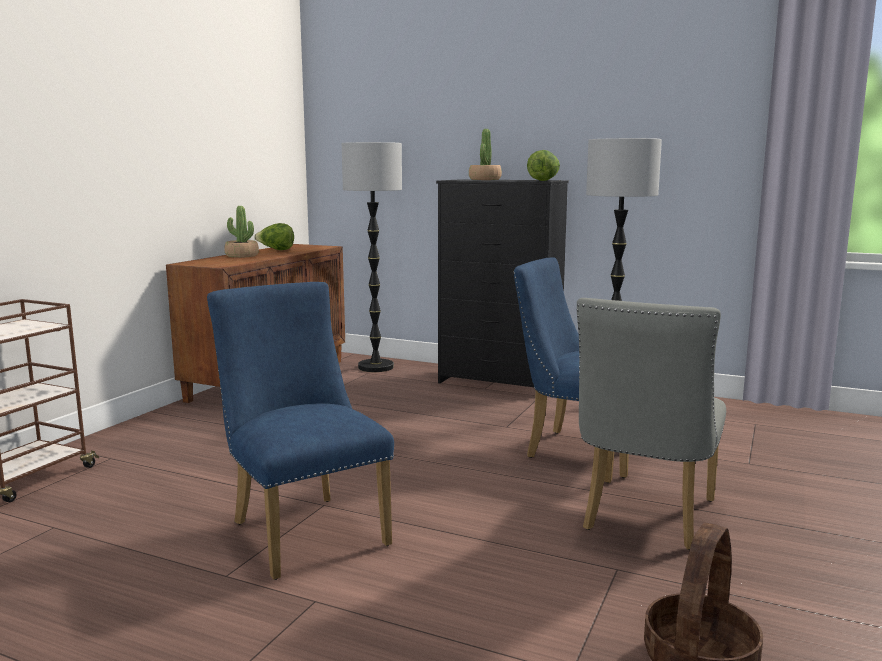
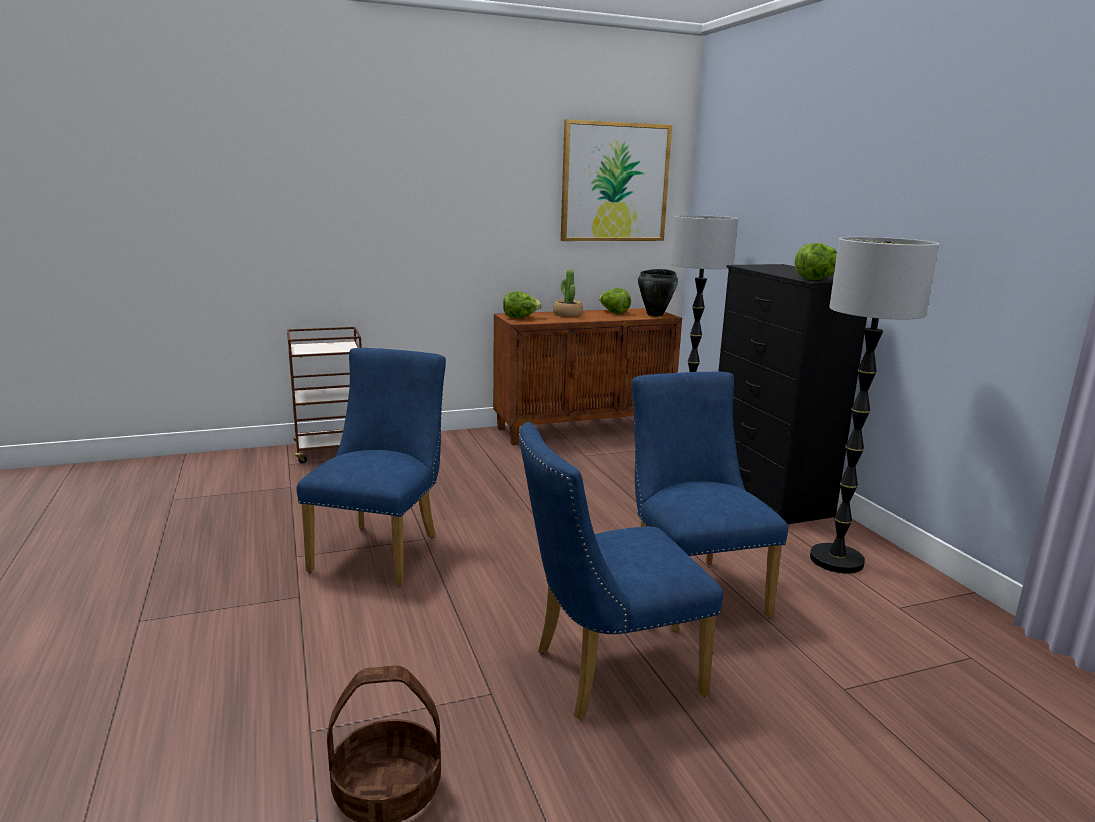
camera: 45 degrees right, 5 degrees up
(208, 263) = (520, 318): none -> lettuce
(252, 113) = (615, 182): none -> picture
(316, 247) = (655, 315): none -> black cooking pot
(484, 179) = (785, 268): potted plant -> none
(644, 518) = (605, 672): grey chair -> blue chair

